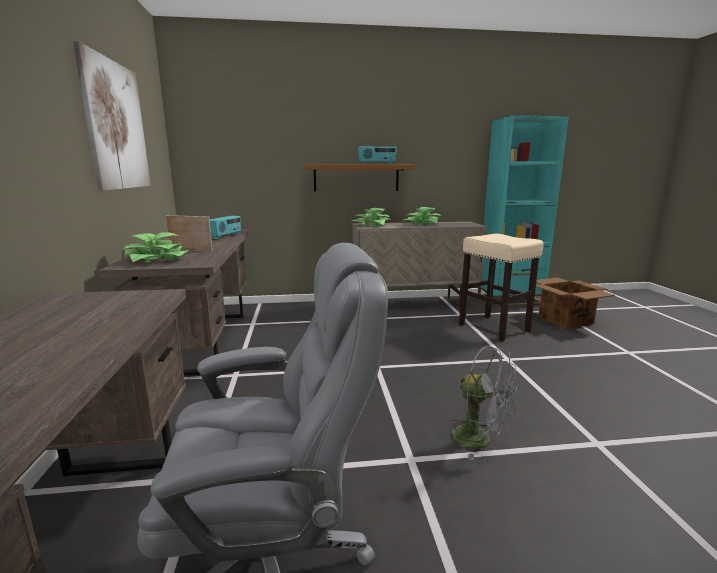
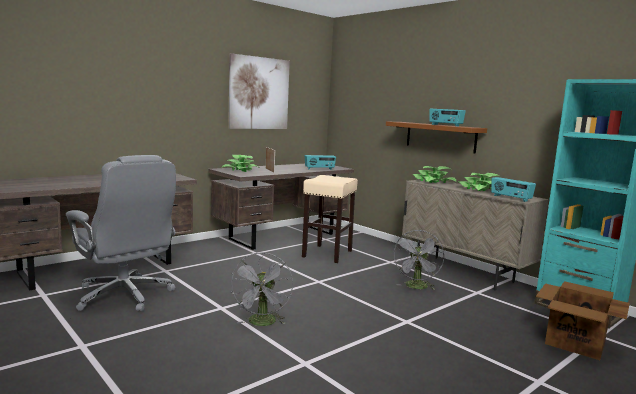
camera: 55 degrees right, 5 degrees down
(432, 330) = (416, 287): none -> grey fan
(465, 225) = (510, 198): none -> radio
(494, 328) = (472, 310): beige stool -> beige stool (327, 254)

